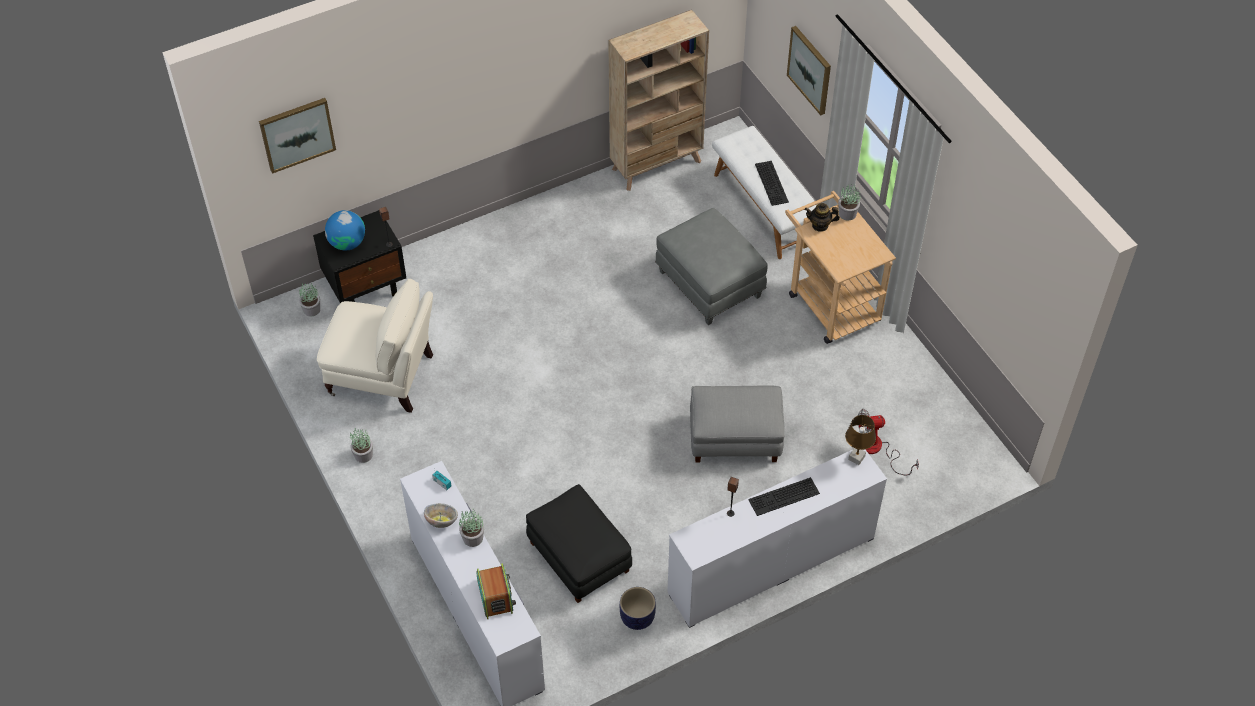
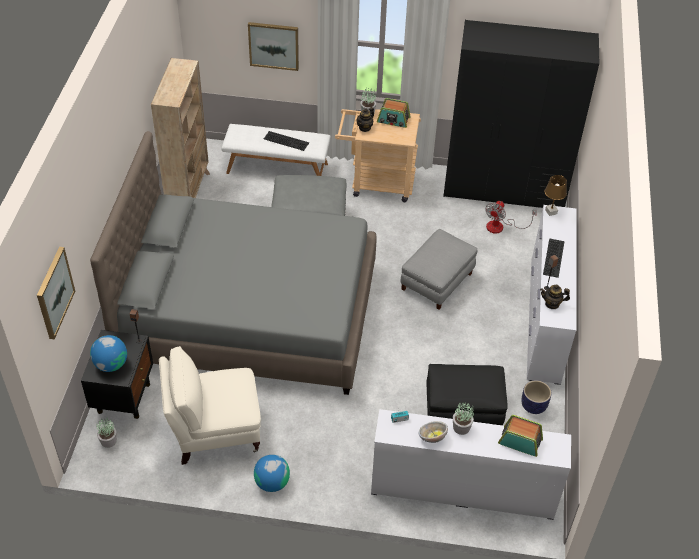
camera: 55 degrees left, 5 degrees down
(363, 455) = (272, 482): potted plant -> globe
(384, 376) = (214, 431): beige armchair -> beige armchair turned 150 degrees counterclockwise
(546, 311) = (249, 312): none -> grey bed
(711, 530) = (552, 304): none -> teapot
(859, 241) = (393, 120): none -> radio
(943, 420) = (504, 189): none -> black wardrobe

